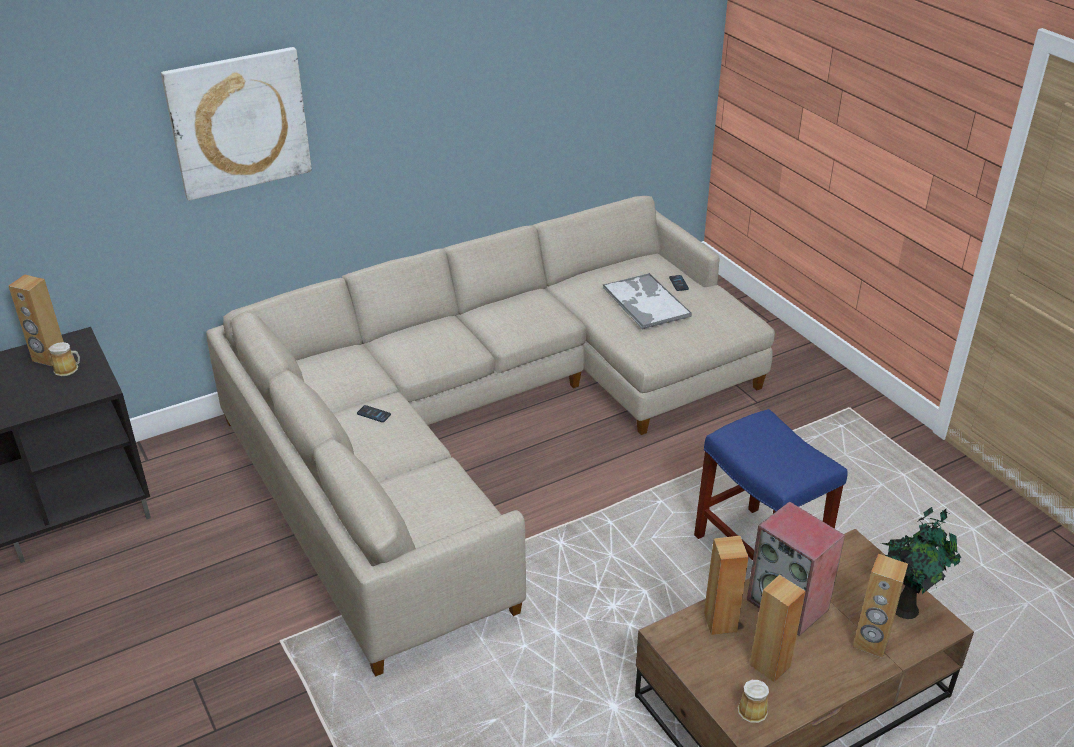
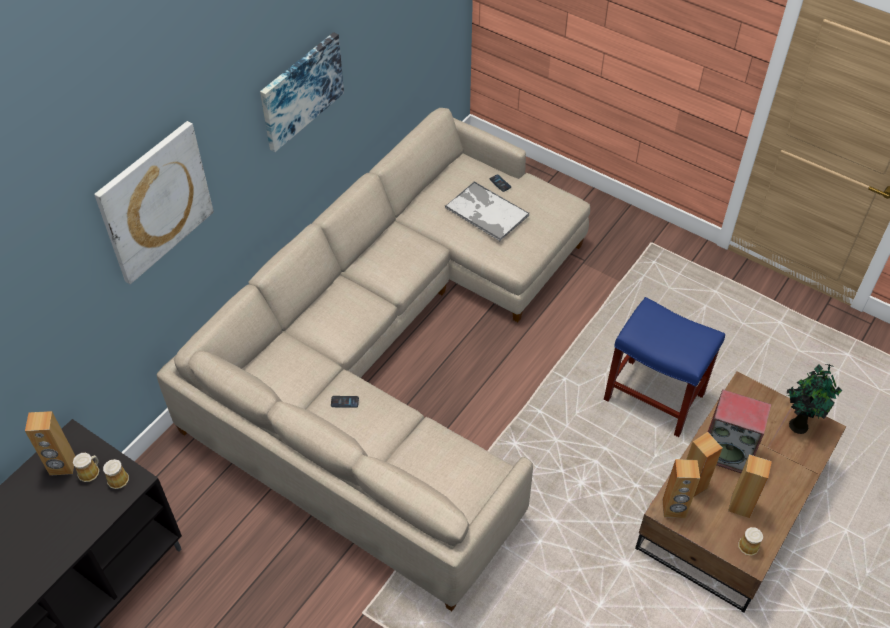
camera: 25 degrees left, 15 degrees up
(87, 382) = (118, 478): none -> mug
(453, 87) = (300, 90): none -> picture
(870, 643) = (791, 462): brown speaker -> brown speaker (674, 509)

